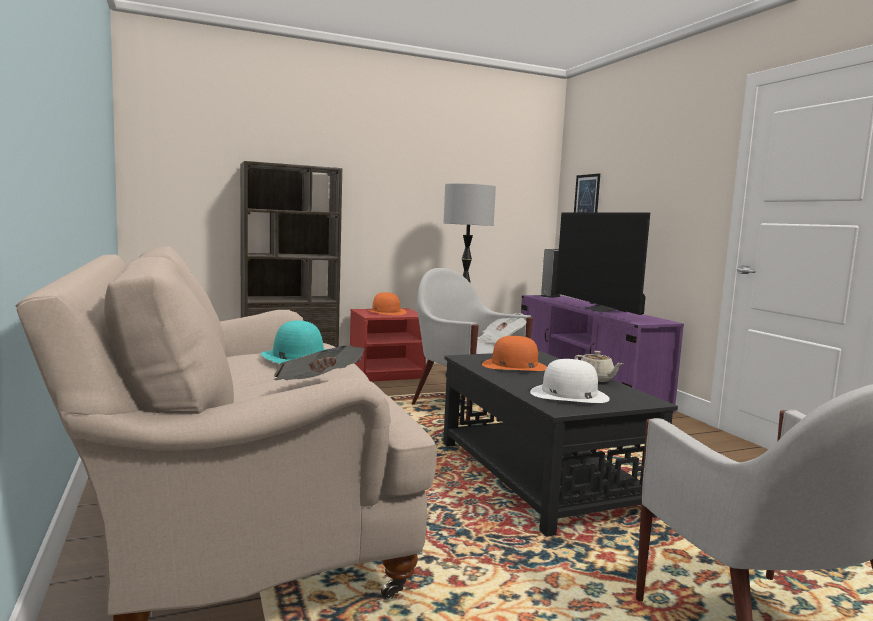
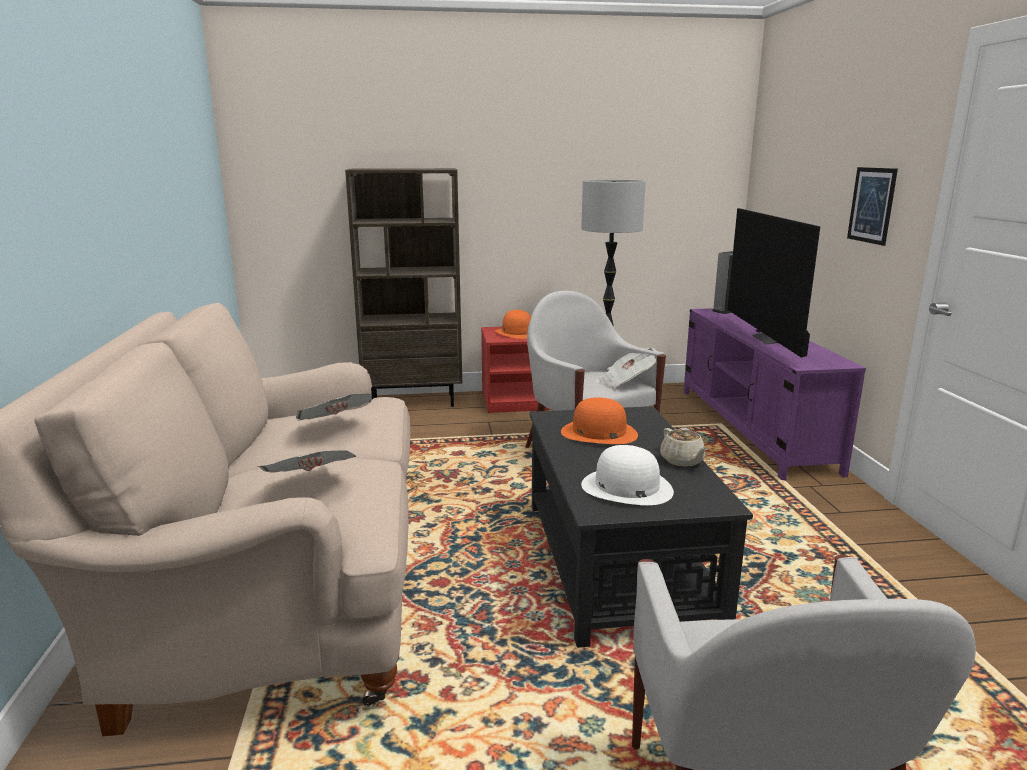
camera: 15 degrees right, 10 degrees up
(298, 357) = (335, 427): turquoise hat -> newspaper
(586, 197) = (777, 184): picture -> picture (871, 205)

